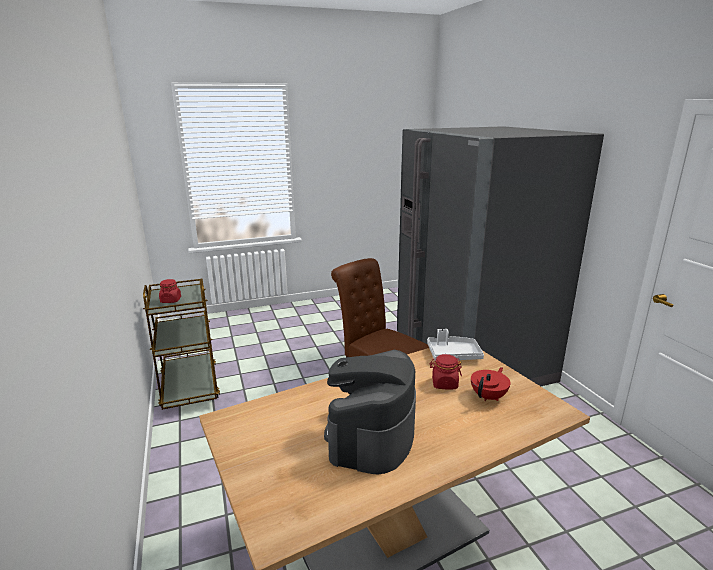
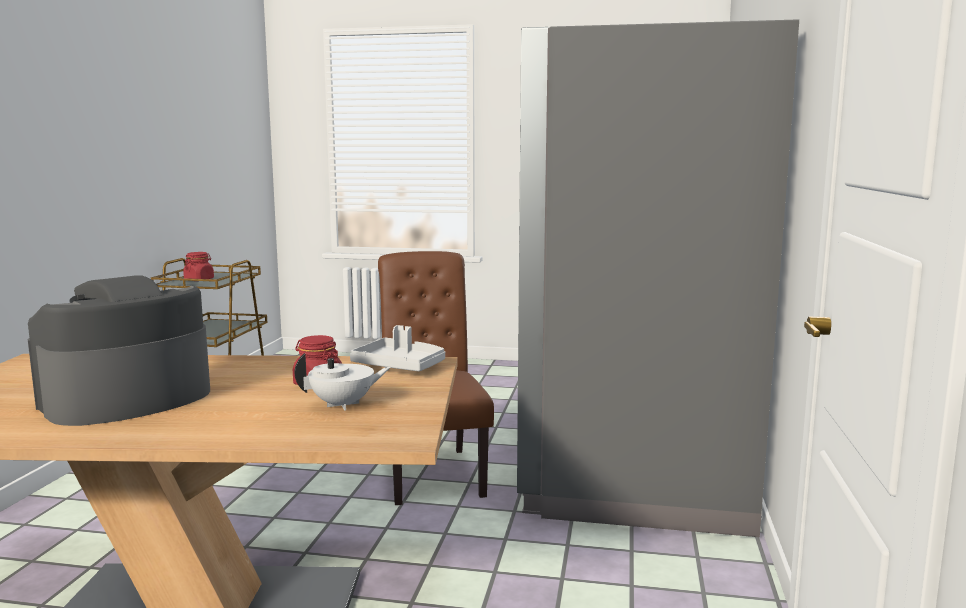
camera: 30 degrees right, 10 degrees down
(489, 396) = (343, 405): red teapot -> white teapot

